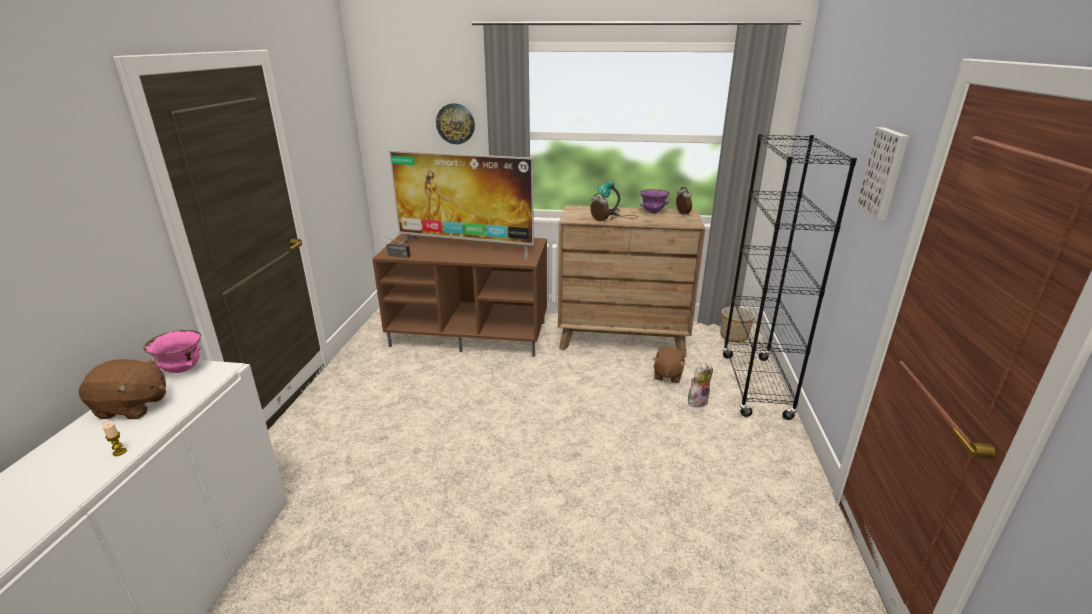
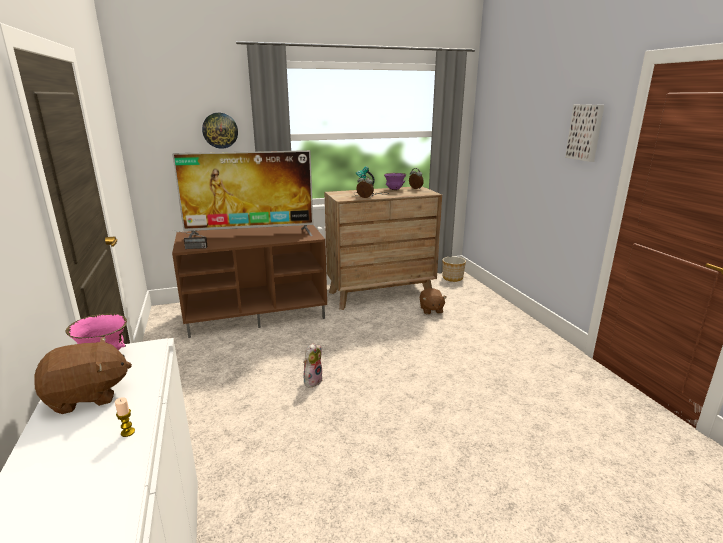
camera: 25 degrees left, 5 degrees down
(697, 401) = (463, 321): plush toy -> plush toy (312, 380)
(755, 386) = (490, 304): black bookcase -> none

